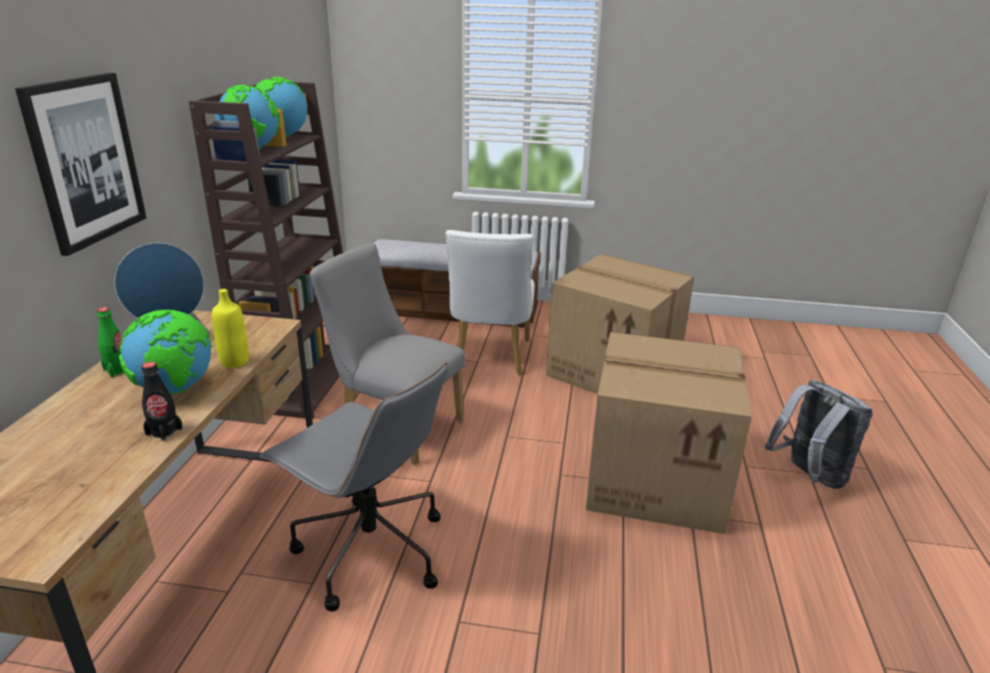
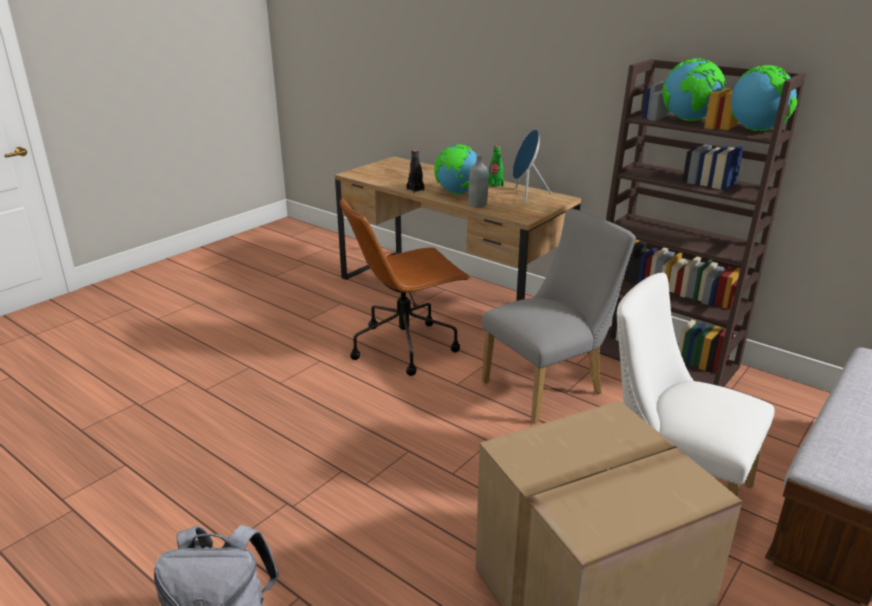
camera: 120 degrees right, 0 degrees up
(85, 161) = (547, 69): picture -> none
(235, 362) = (477, 205): yellow bottle -> grey bottle
(369, 551) = (406, 346): grey office chair -> brown office chair
(658, 478) = (347, 510): cardboard box -> none

